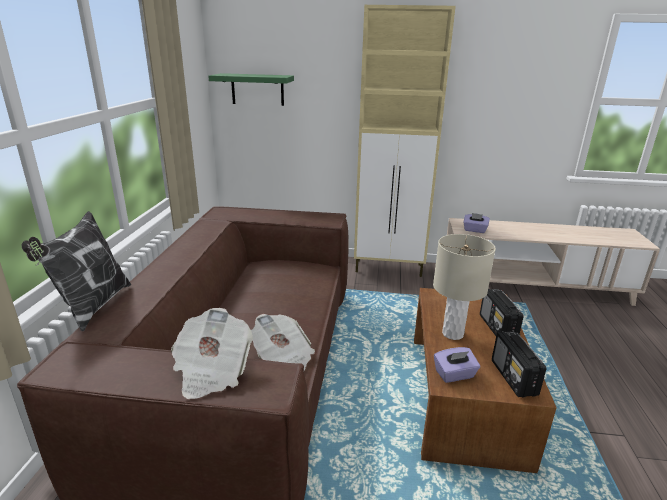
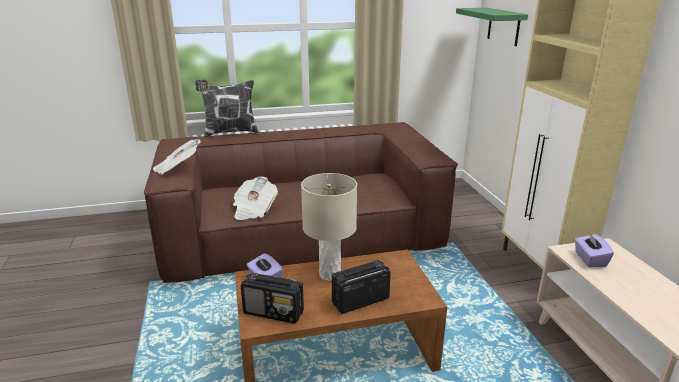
camera: 70 degrees right, 0 degrees up
(513, 378) = (274, 313): radio -> radio turned 135 degrees counterclockwise

